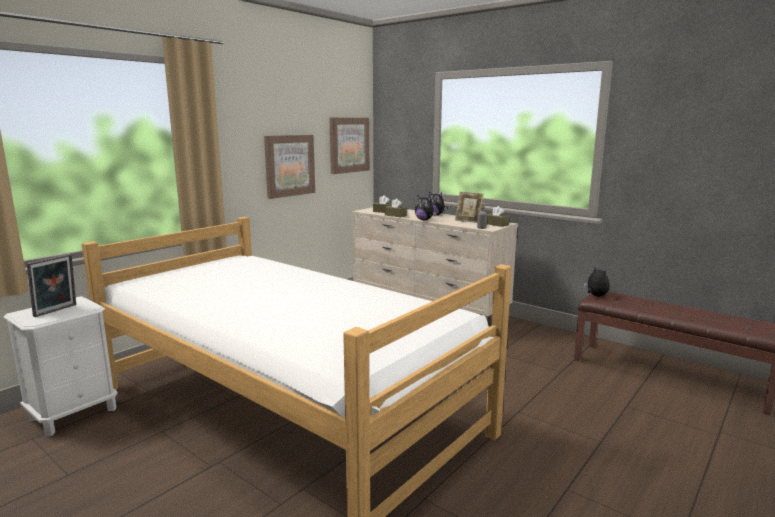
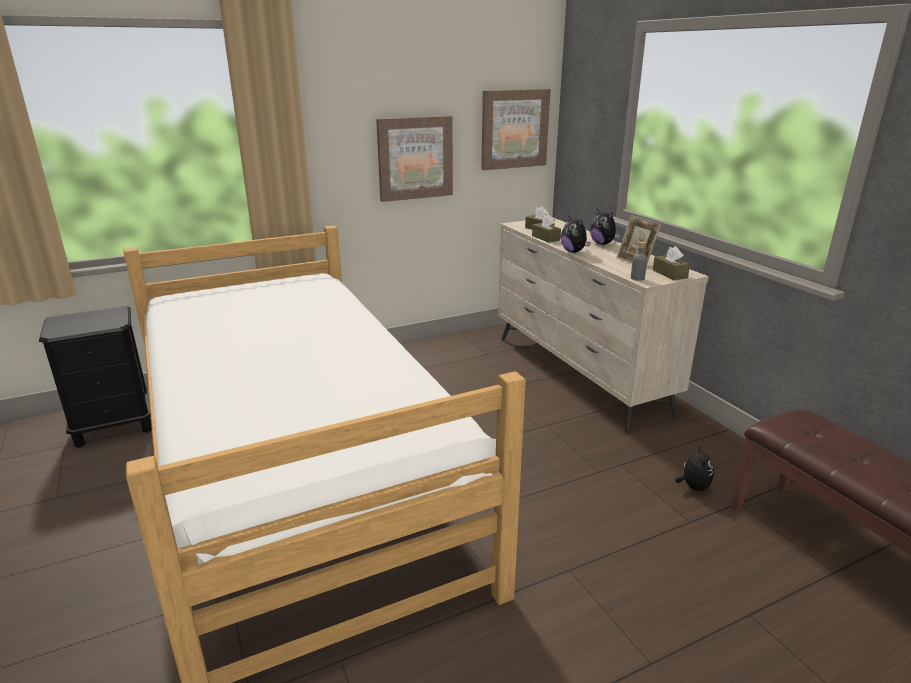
camera: 25 degrees right, 10 degrees up
(57, 311) = (86, 322): picture frame -> none
(73, 413) = (115, 426): white nightstand -> black nightstand
(595, 296) = (784, 420): plush toy -> plush toy (693, 487)

